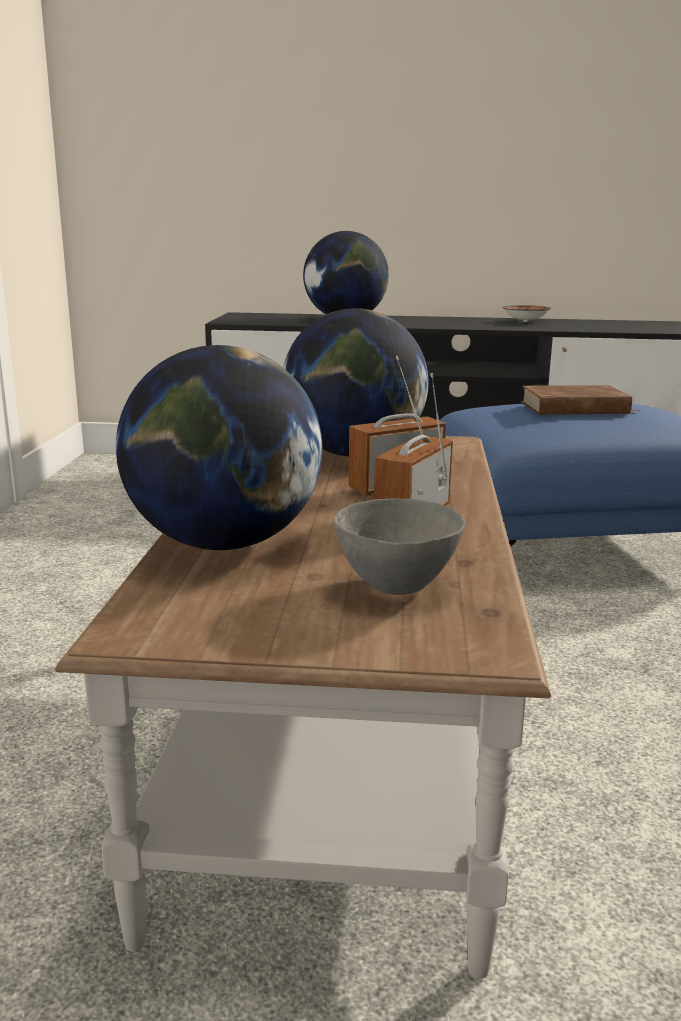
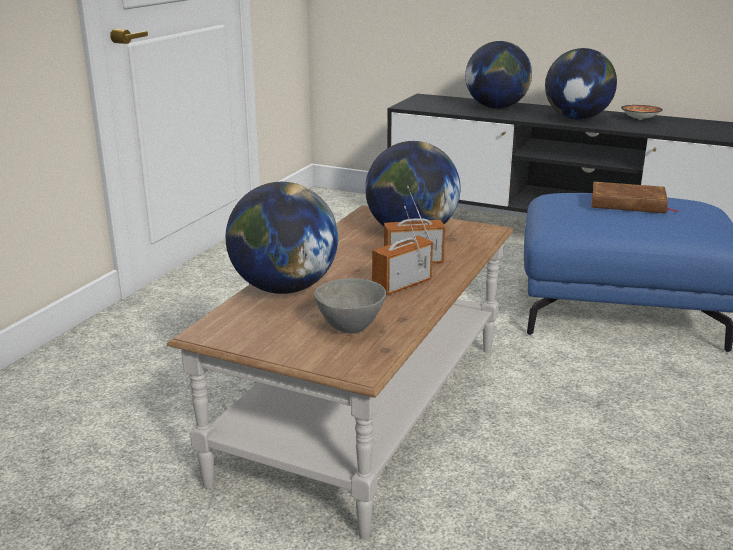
camera: 20 degrees right, 5 degrees up
(454, 323) = (577, 118): none -> globe

